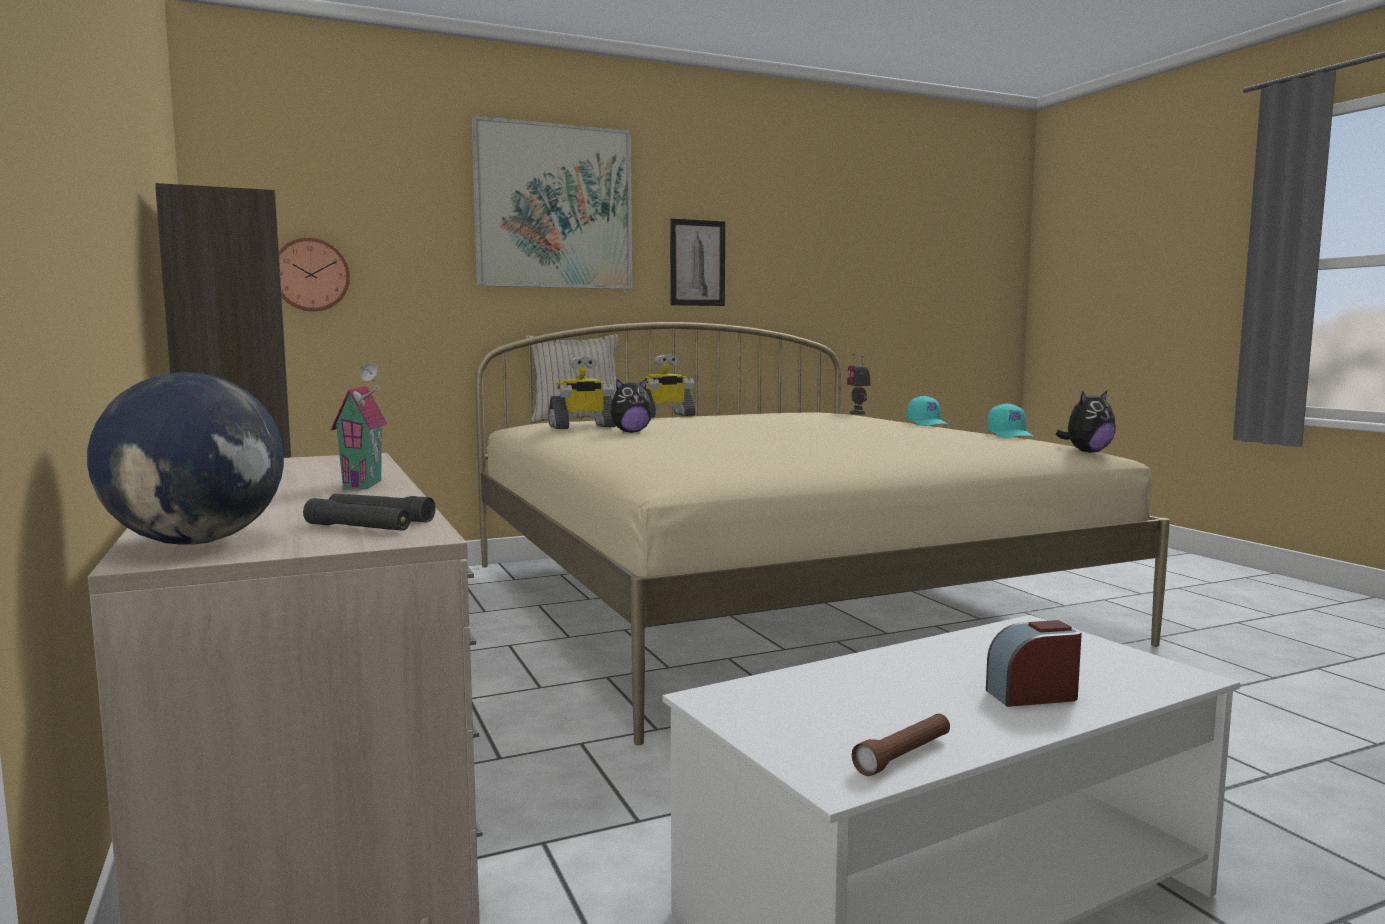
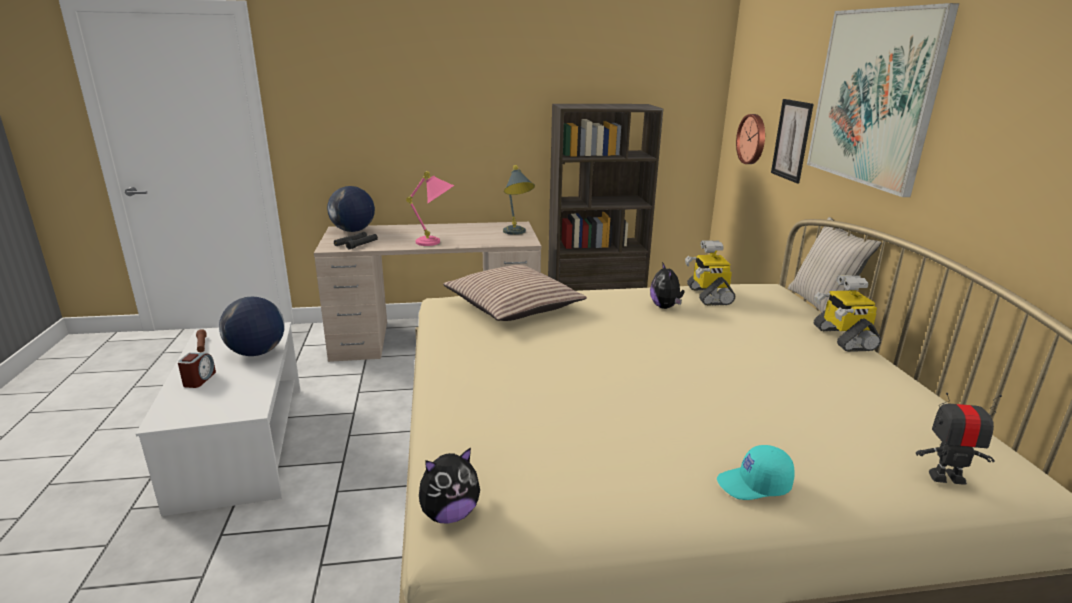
camera: 105 degrees right, 15 degrees up
(295, 461) = (516, 233): none -> grey table lamp
(366, 484) = (436, 243): toy house -> pink table lamp
(681, 455) = (513, 306): none -> pillow
(697, 263) = (990, 183): picture -> picture (791, 140)
(859, 679) = (257, 353): none -> globe
(1011, 435) = (581, 496): turquoise cap -> none
(1087, 452) = (449, 514): plush toy -> plush toy turned 105 degrees counterclockwise

